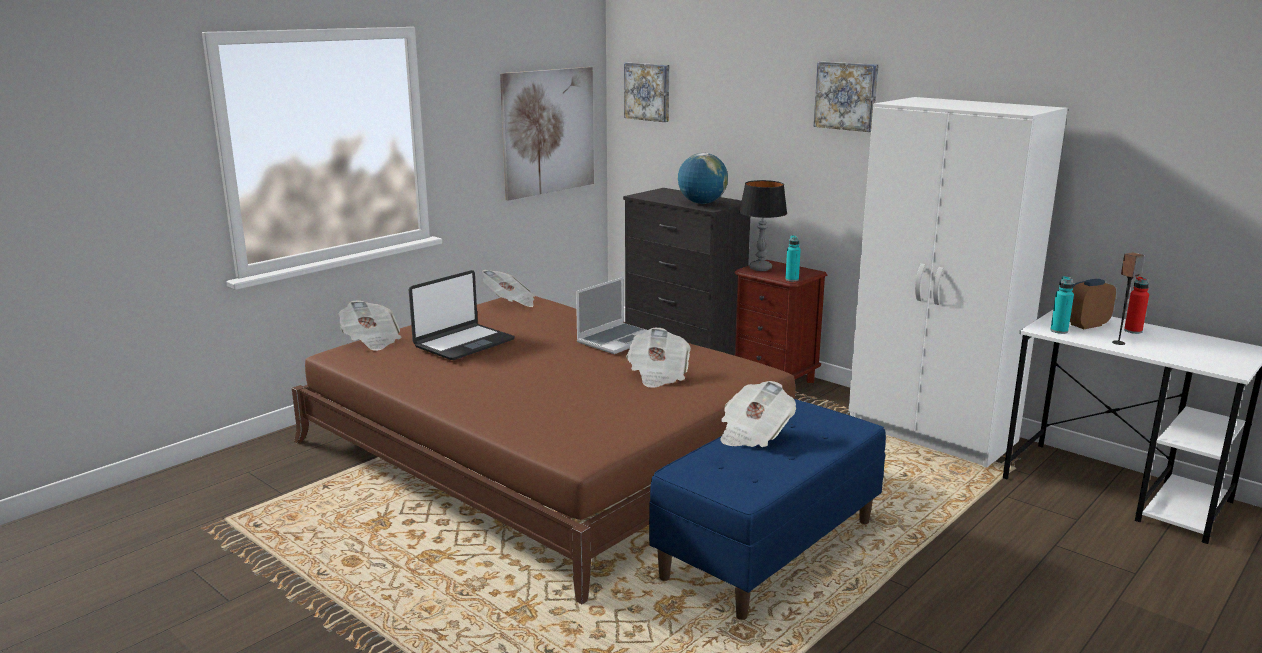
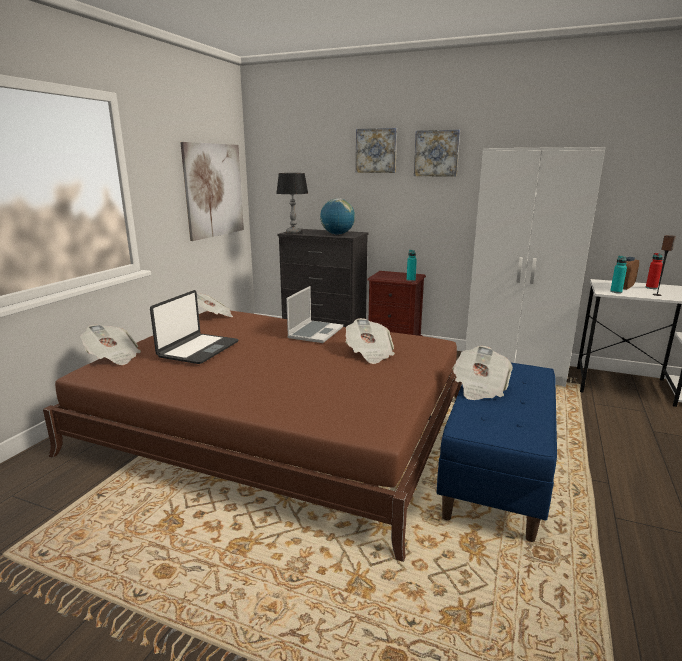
camera: 20 degrees left, 0 degrees up
(648, 91) = (281, 162): picture -> picture (376, 150)
(760, 268) = (383, 275): table lamp -> table lamp (293, 232)

